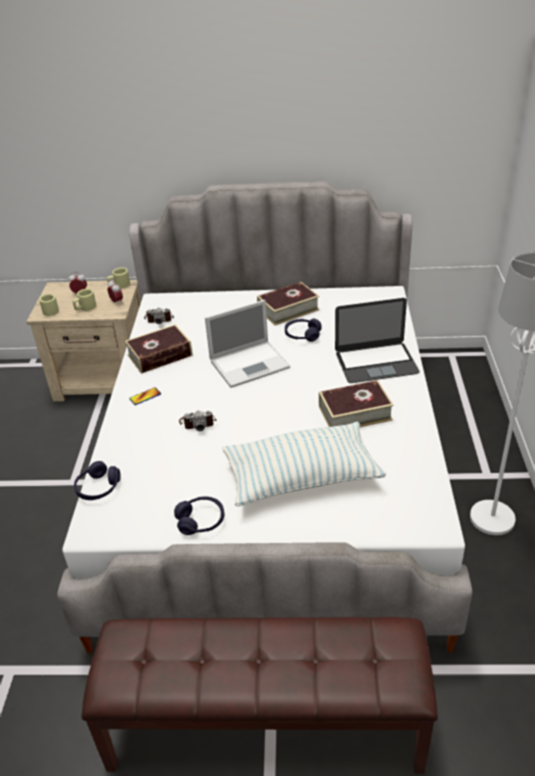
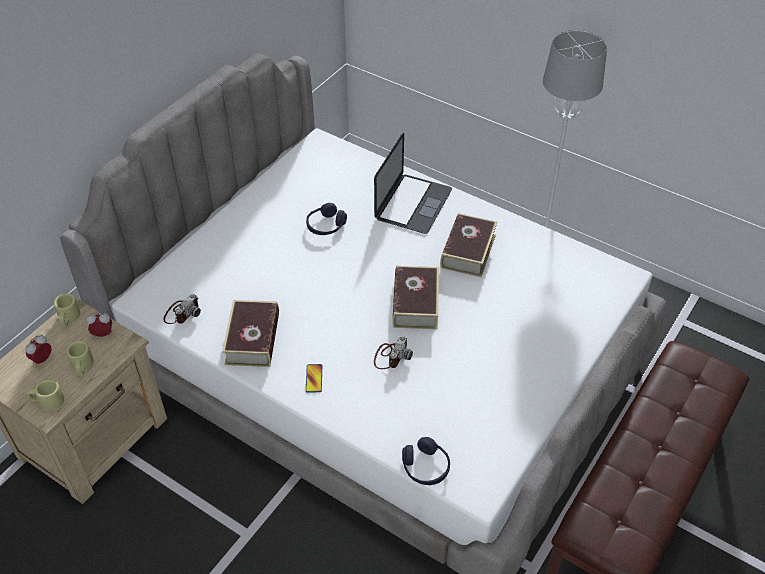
camera: 60 degrees left, 10 degrees up
(200, 521) = (524, 409): purple headphones -> none
(250, 363) = (335, 280): laptop -> none
(288, 310) = (273, 214): book -> book (415, 303)
(302, 477) = (520, 322): pillow -> none

